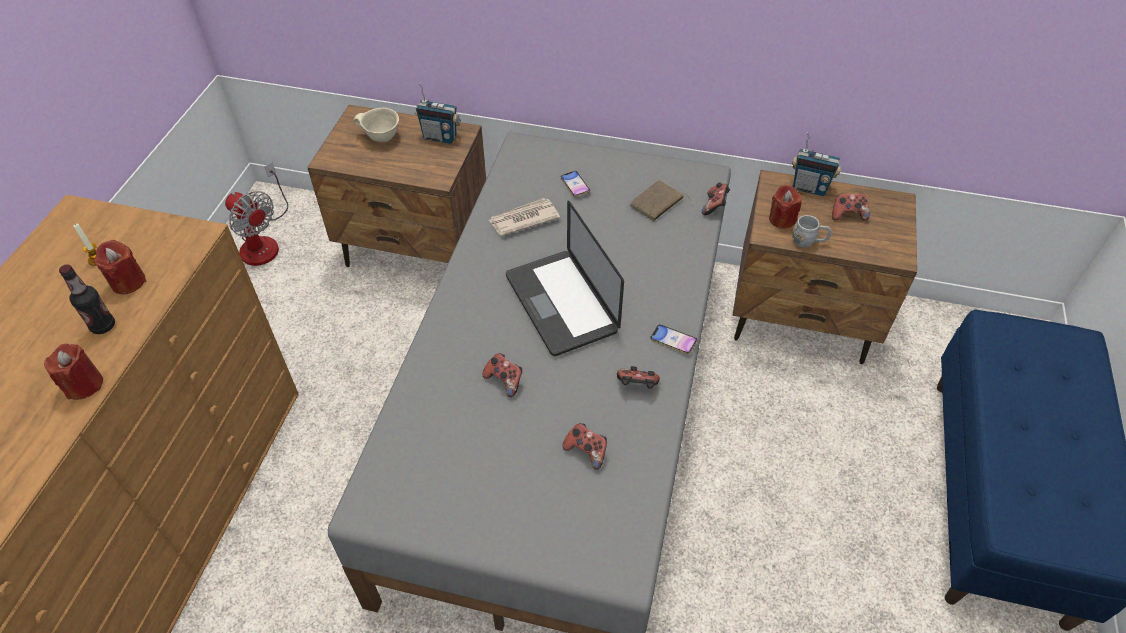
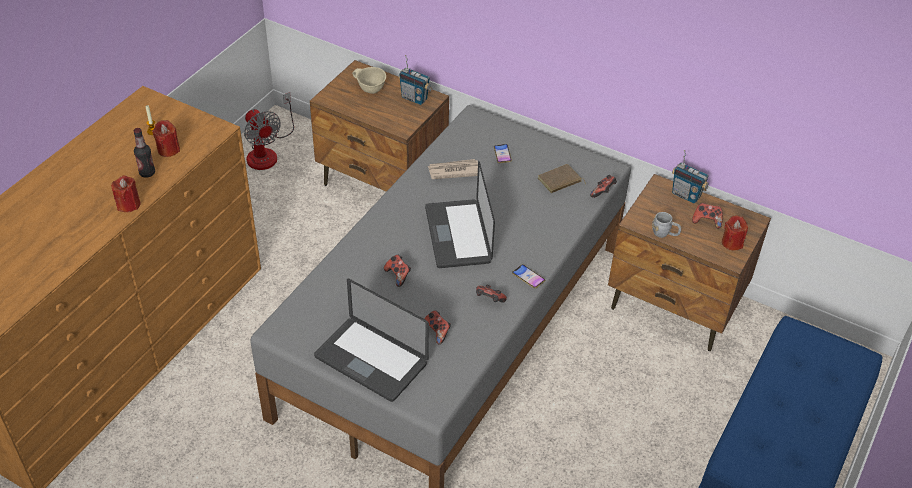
camera: 15 degrees right, 5 degrees down
(512, 520) = (371, 360): none -> laptop
(782, 219) = (652, 213): red candle -> red candle (732, 243)

